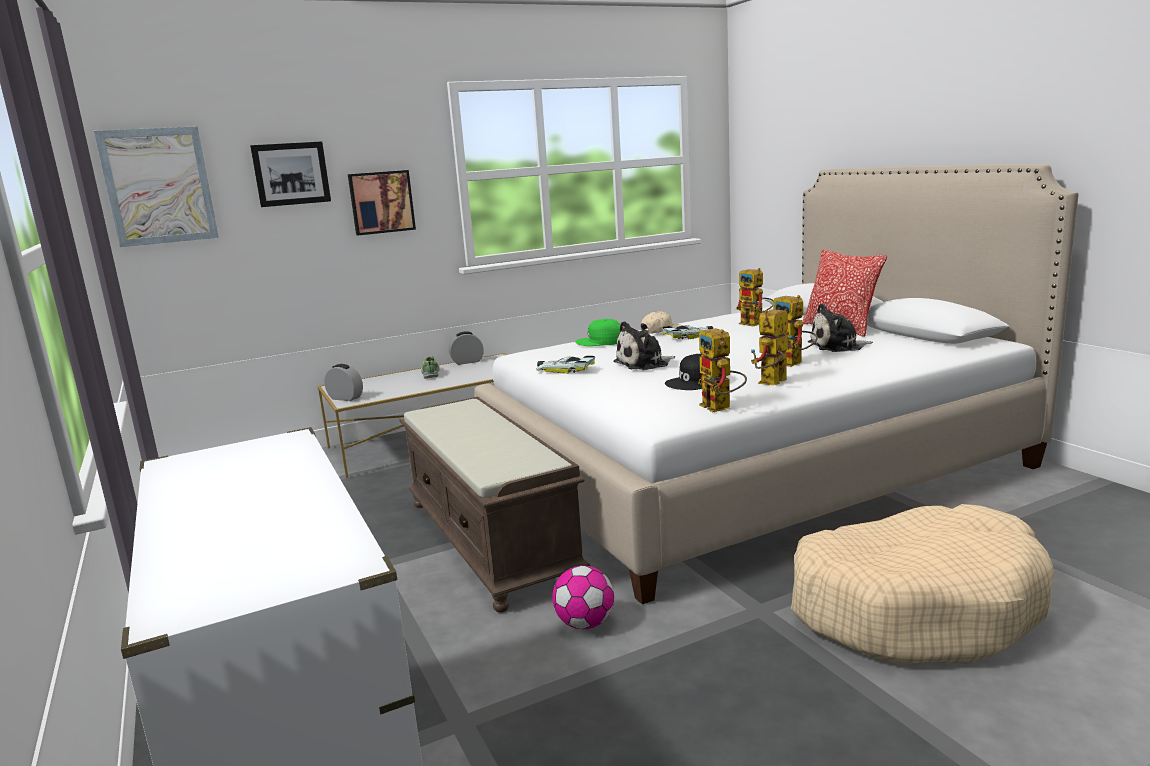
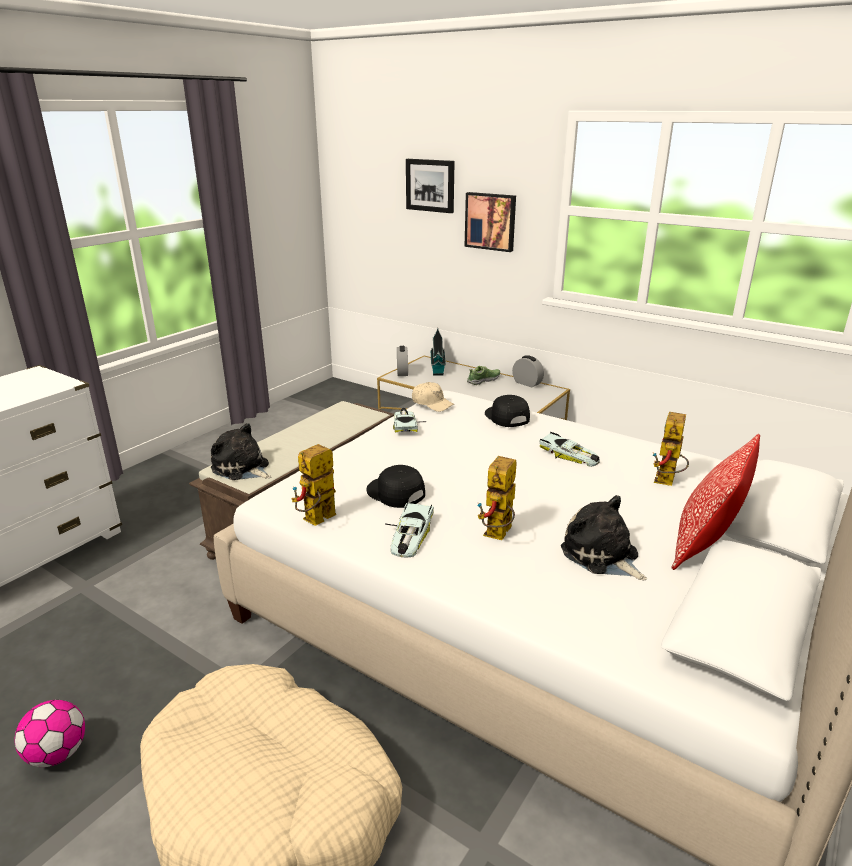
camera: 60 degrees right, 10 degrees up
(158, 186) = (355, 182): picture -> none
(366, 385) = (437, 369): none -> toy house
(585, 624) = (201, 599): football -> football (58, 754)
(600, 341) = (506, 417): green cap -> black cap
(644, 364) = (446, 454): plush toy -> plush toy (242, 468)
(661, 331) = (579, 436): beige cap -> beige cap (432, 403)
(772, 383) = (409, 535): toy robot -> toy car

